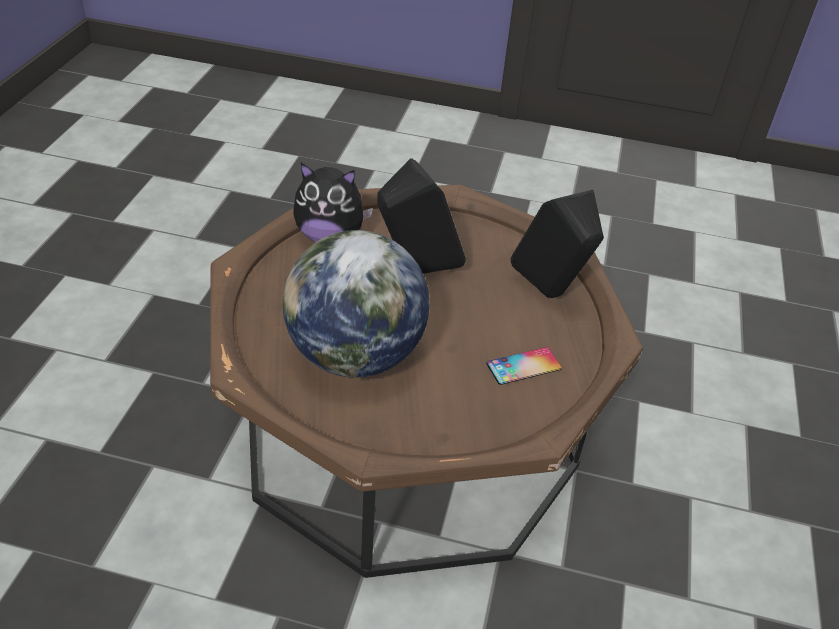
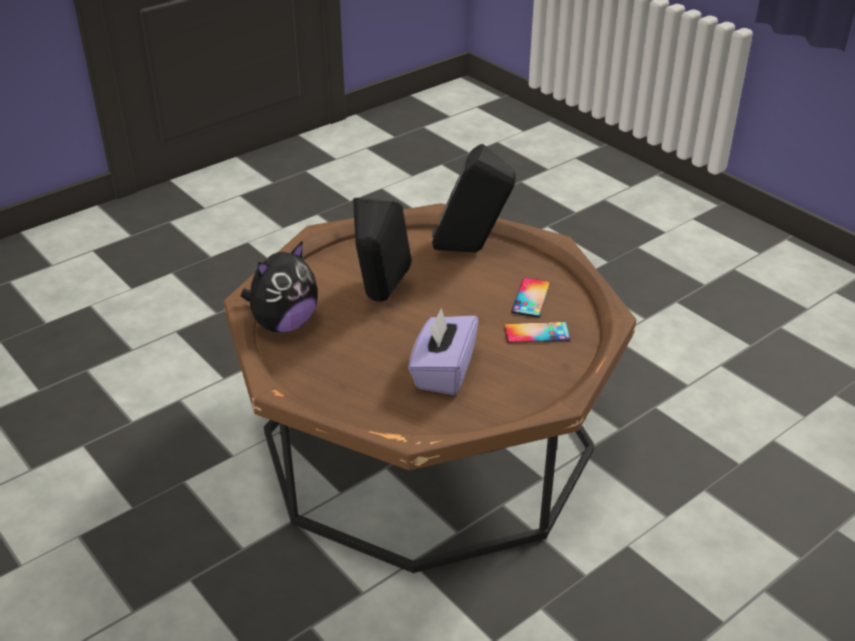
camera: 50 degrees left, 5 degrees down
(355, 356) = (443, 372): globe -> purple tissue box
(473, 394) = (537, 333): none -> phone

